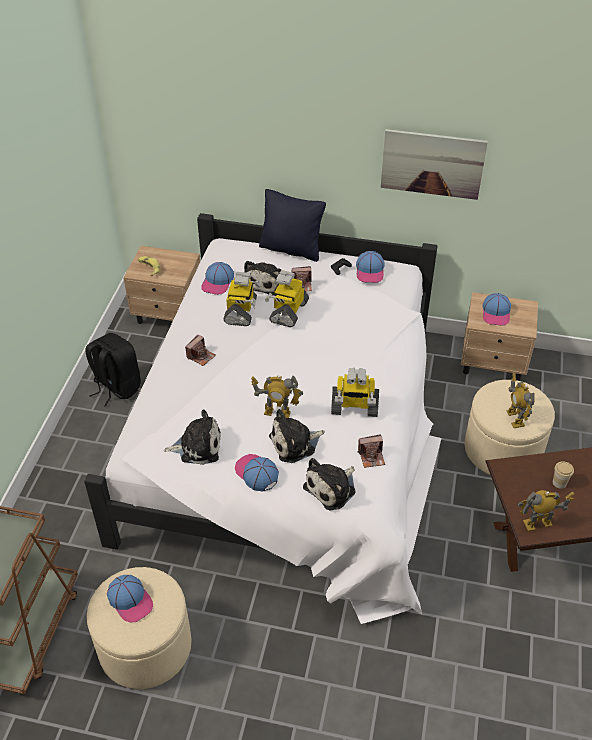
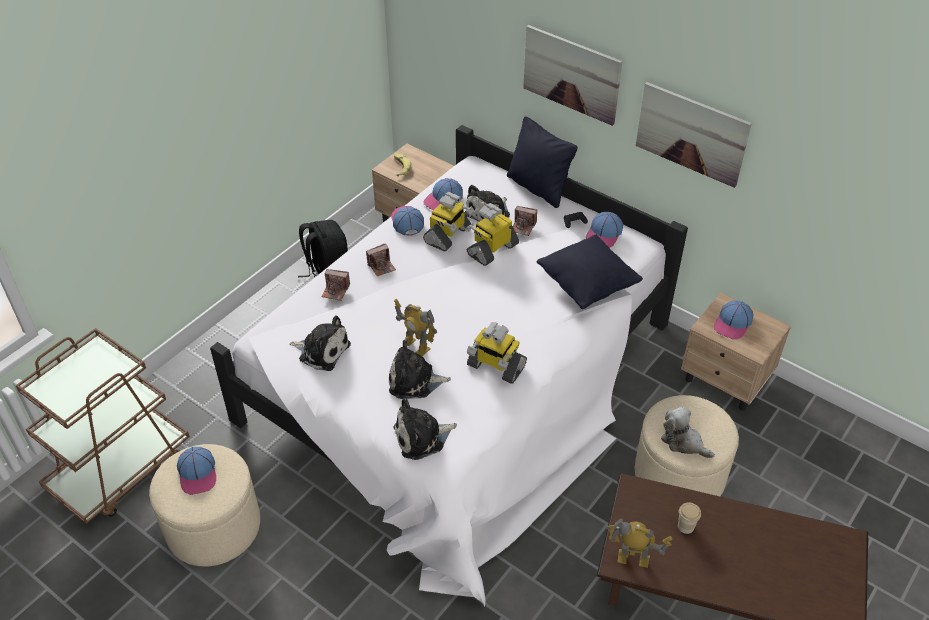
camera: 25 degrees right, 0 degrees up
(256, 473) = (359, 396): cap -> cap (407, 221)
(309, 140) = (571, 74): none -> picture
(371, 457) = (481, 421): camera -> camera (335, 291)
(383, 317) = (587, 286): none -> black pillow
(515, 418) = (683, 442): toy robot -> plush toy

